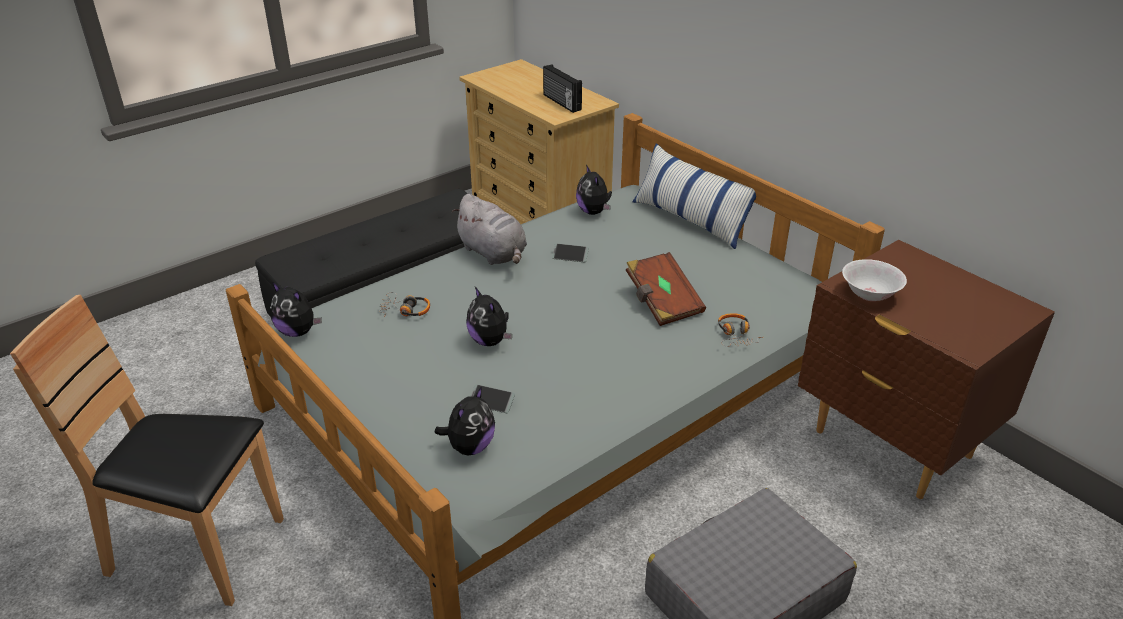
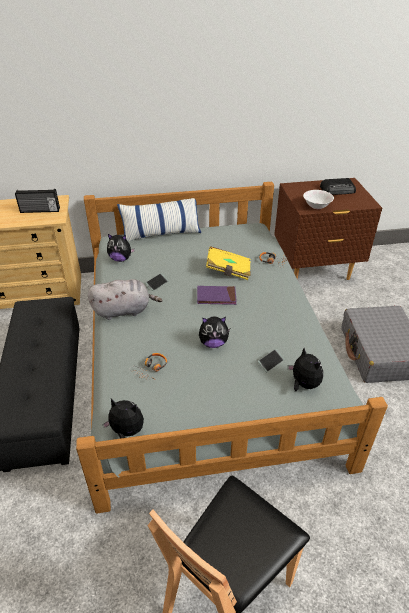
camera: 60 degrees left, 5 degrees up
(298, 332) = (126, 432): plush toy -> plush toy turned 135 degrees counterclockwise
(590, 311) = (216, 297): none -> purple book
(662, 302) = (228, 271): brown book -> yellow book
(968, 303) = (338, 190): none -> radio

